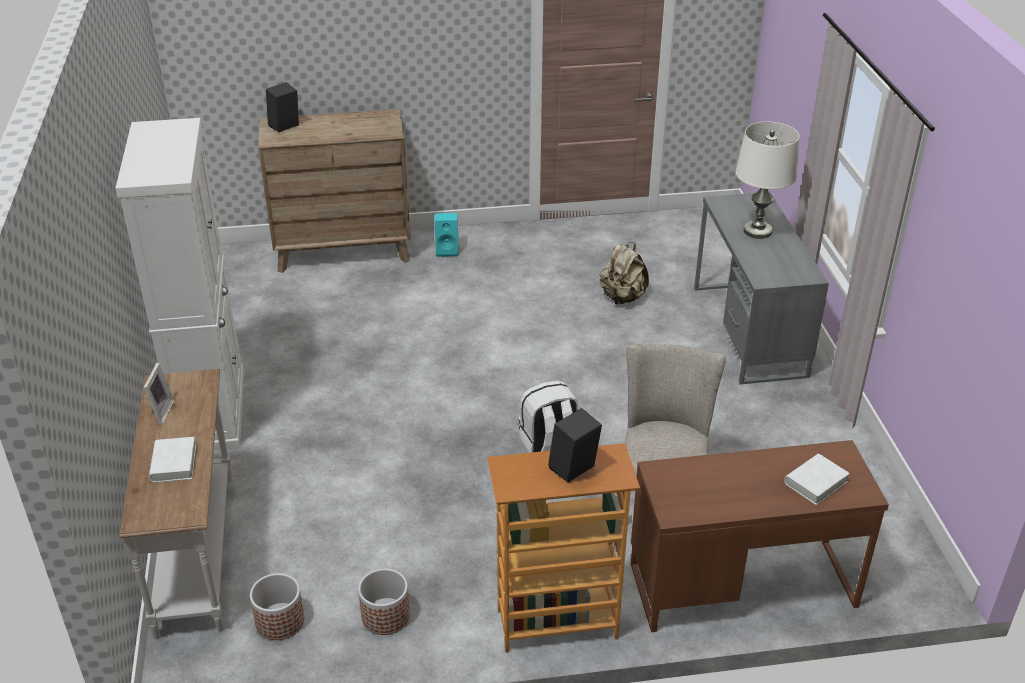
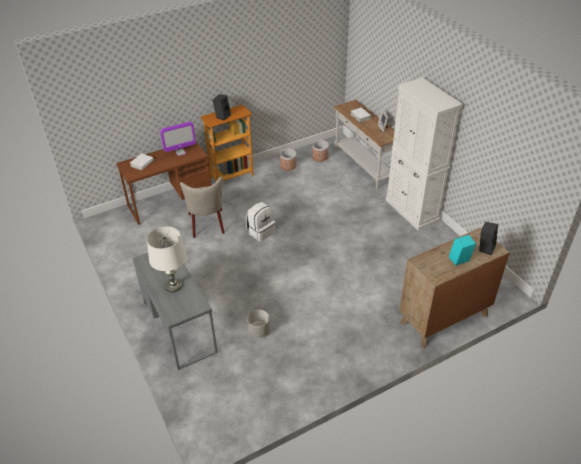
camera: 160 degrees right, 5 degrees up
(448, 250) = (383, 339): turquoise speaker -> turquoise speaker (459, 261)
(622, 297) = (259, 331): beige backpack -> grey planter
(708, 492) = (180, 152): none -> monitor

